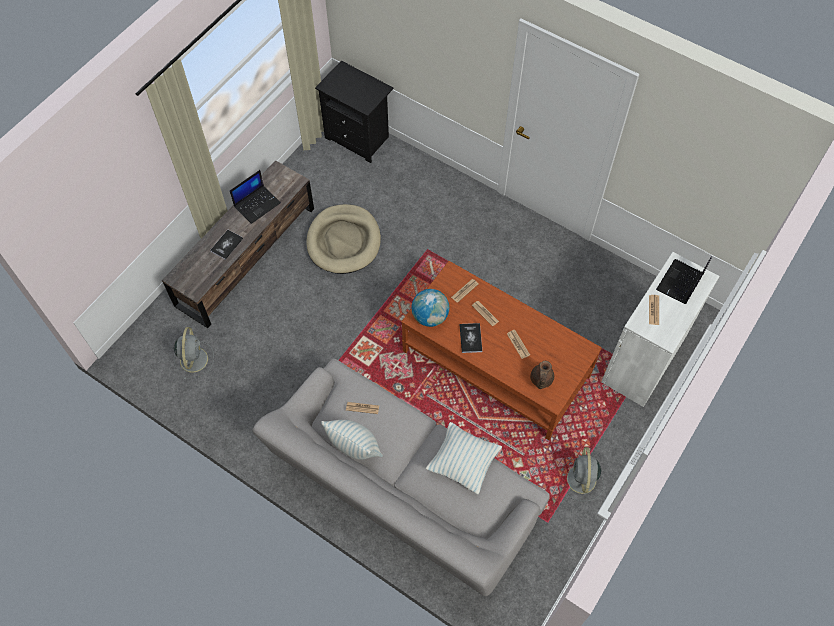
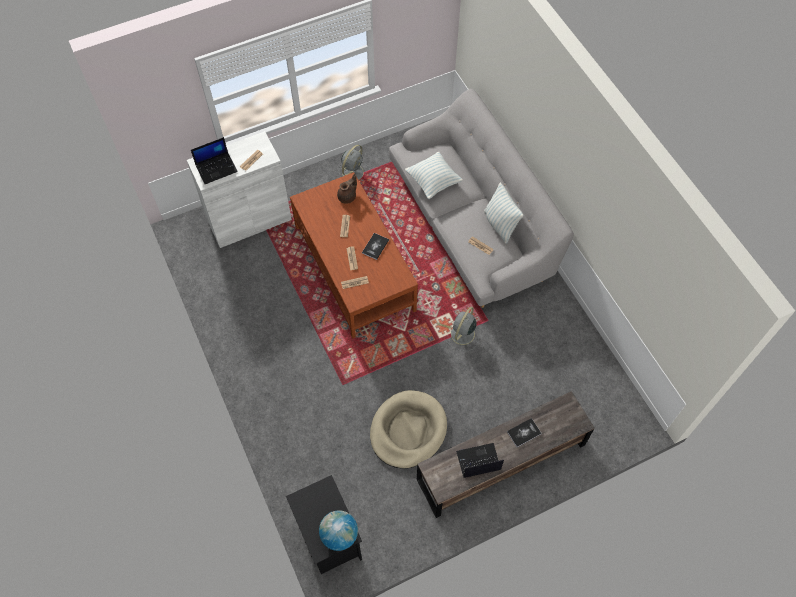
camera: 150 degrees left, 0 degrees up
(194, 358) = (584, 388): grey fan -> grey fan (462, 335)
(430, 316) = (394, 276): globe -> globe (339, 535)

